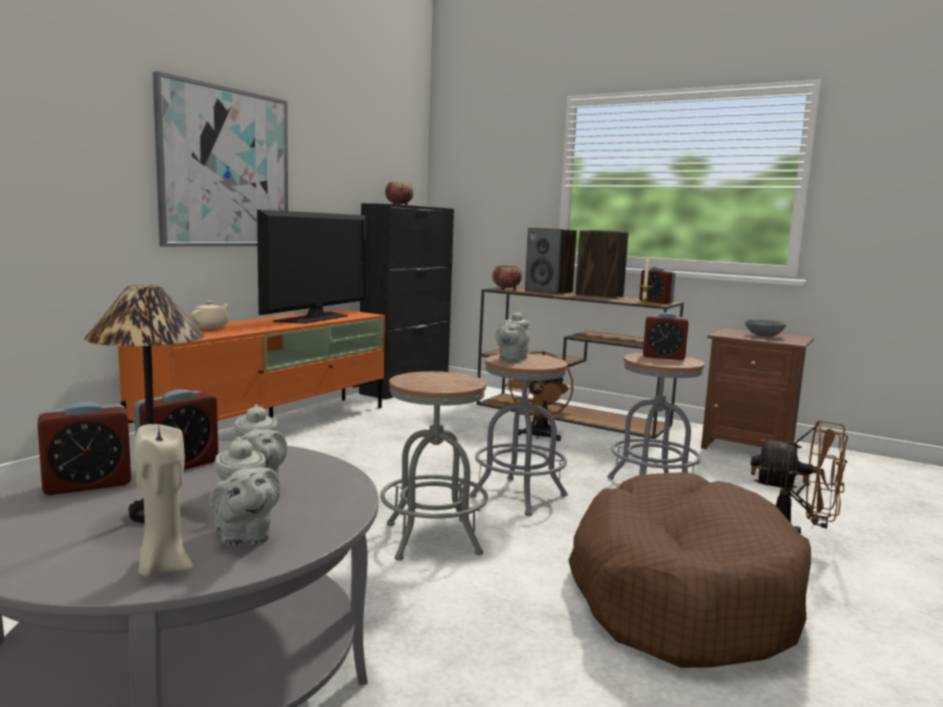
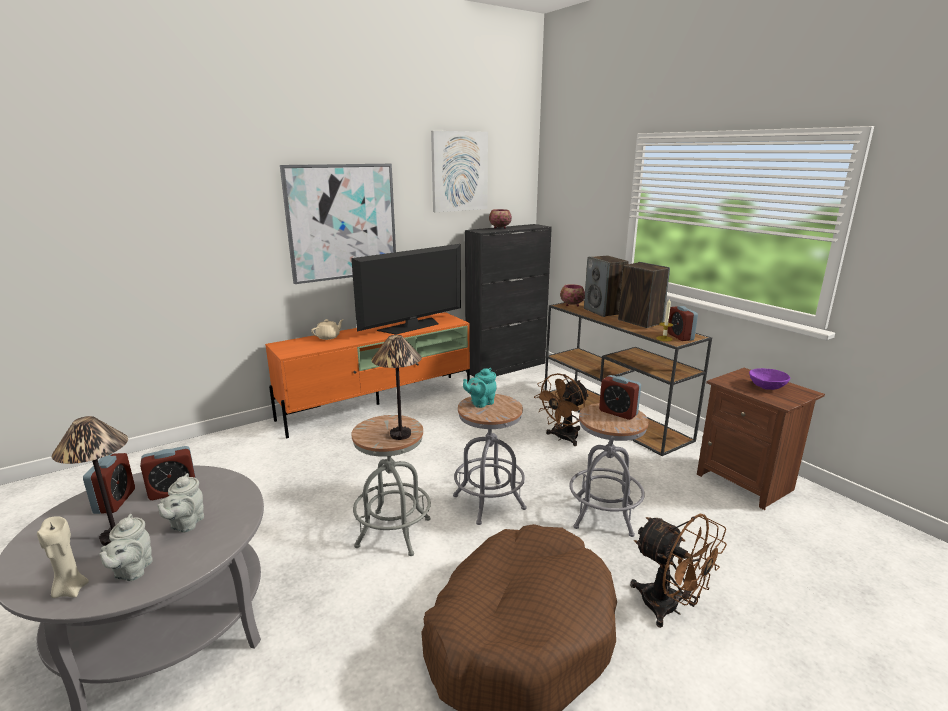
camera: 25 degrees right, 10 degrees up
(87, 485) = (115, 501): alarm clock -> alarm clock turned 90 degrees counterclockwise
(355, 129) = (459, 171): none -> picture
(460, 382) = (400, 435): none -> table lamp
(511, 359) = (480, 403): grey teapot -> turquoise teapot
(764, 336) = (767, 387): grey bowl -> purple bowl

